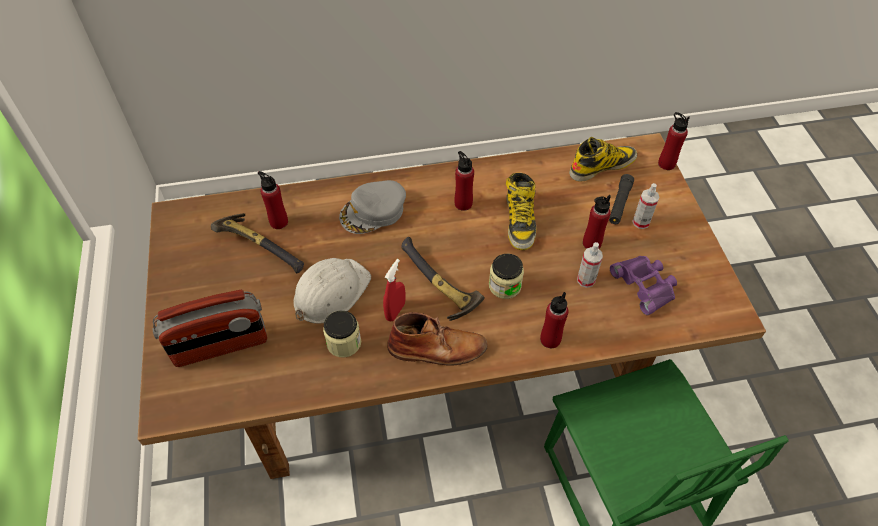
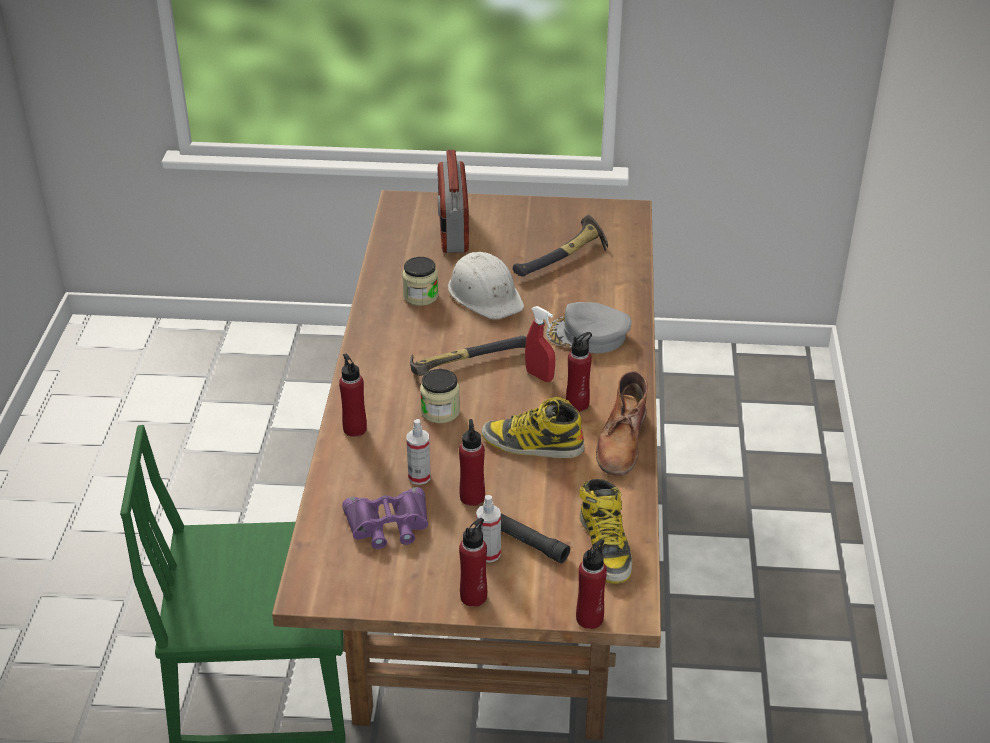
camera: 105 degrees right, 15 degrees down
(278, 222) = (595, 272): red bottle -> red bottle (473, 596)
(373, 212) = (588, 335): grey cap -> grey cap turned 60 degrees counterclockwise
(395, 311) = (442, 331): red spray bottle -> red spray bottle (539, 376)
(438, 348) = (384, 351): brown boot -> brown boot (621, 442)

